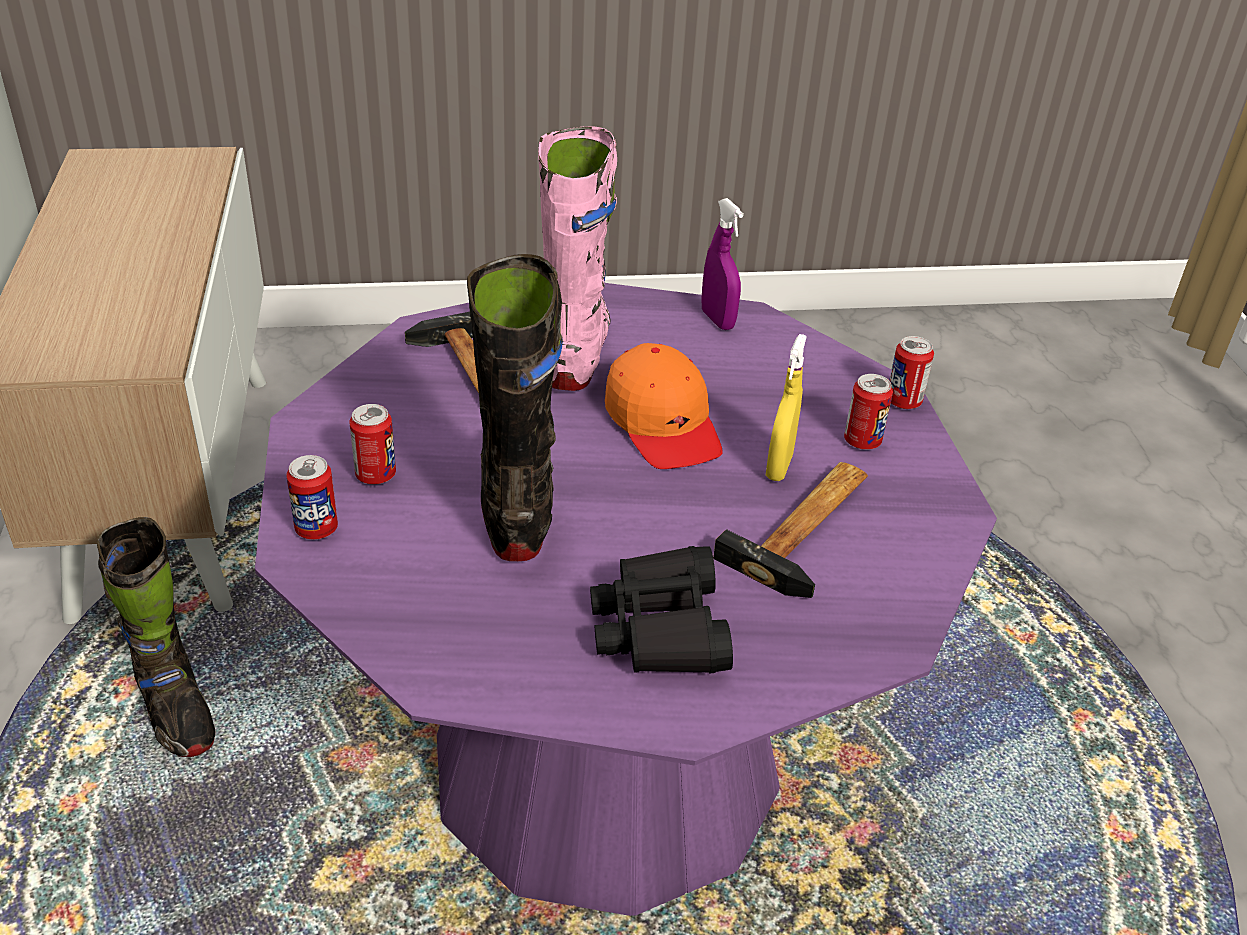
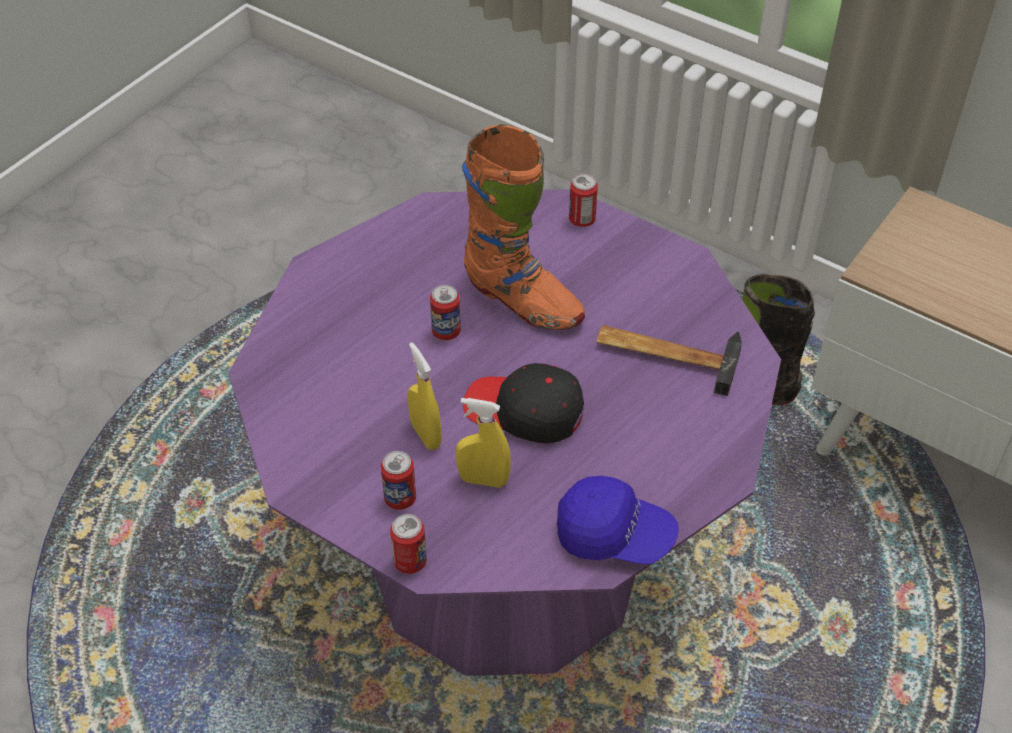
camera: 135 degrees right, 10 degrees up
(375, 475) = (606, 261): can -> can (446, 332)
(517, 502) = (522, 301): black boot -> orange boot
(576, 350) = (651, 423): pink boot -> none
(660, 628) = (372, 296): black binoculars -> none
(663, 424) = (524, 411): orange cap -> black cap
(717, 320) = (614, 535): purple spray bottle -> blue cap
(771, 407) = (483, 480): none -> yellow spray bottle
(809, 529) = (363, 406): hammer -> none

